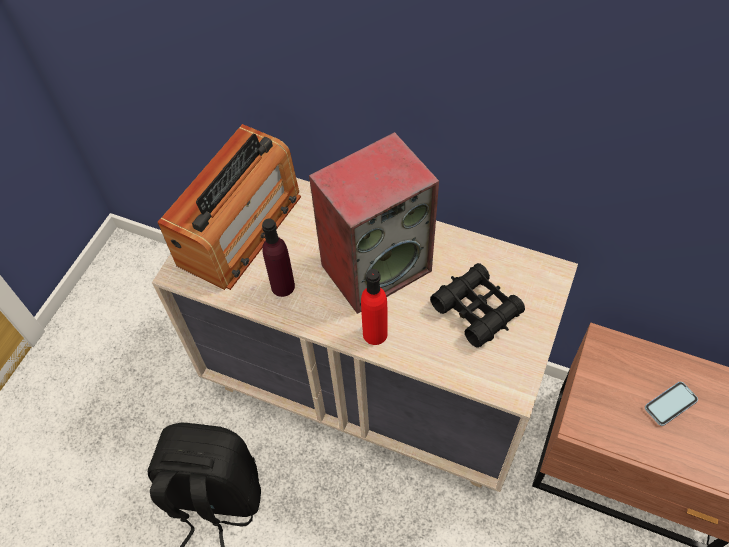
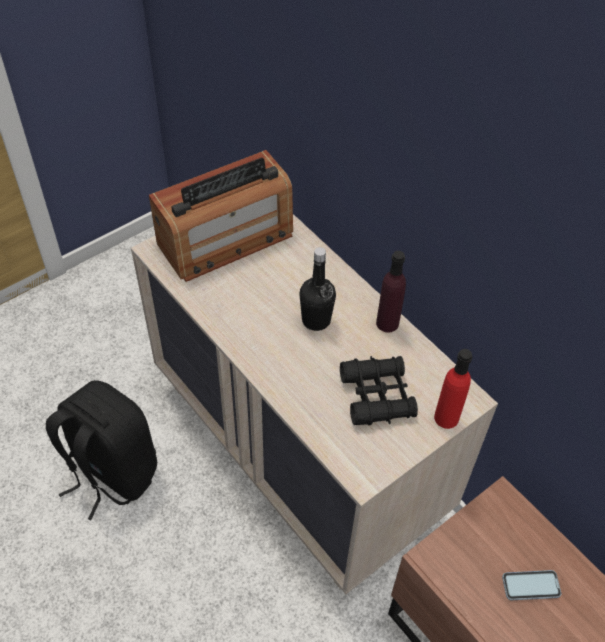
camera: 25 degrees right, 5 degrees down
(283, 286) = (228, 299): purple bottle -> purple bottle (387, 323)
(375, 334) = (277, 372): red bottle -> red bottle (446, 418)
(376, 266) = (316, 320): speaker -> black bottle

